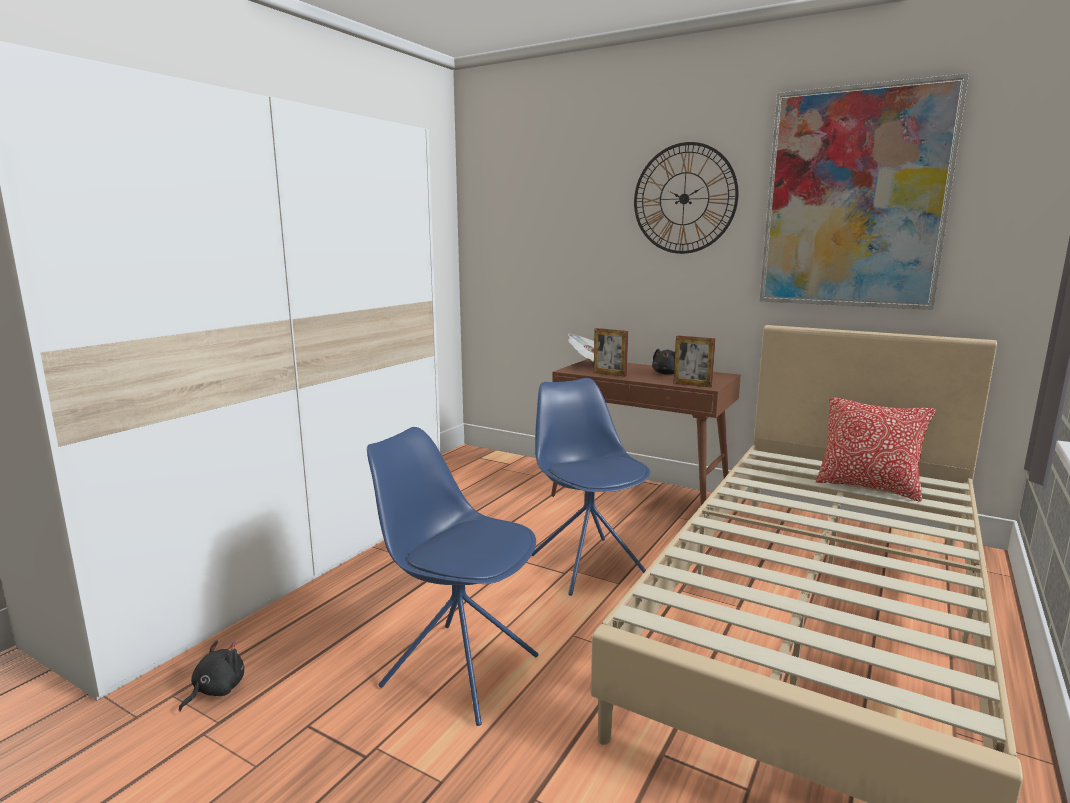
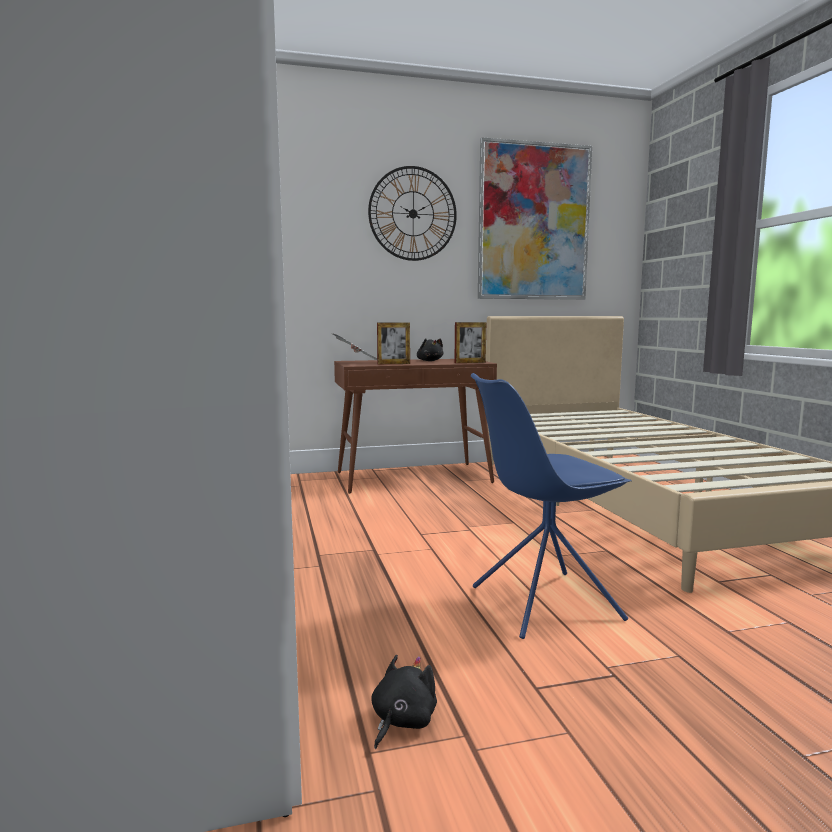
camera: 45 degrees left, 5 degrees down
(216, 690) = (401, 721): black plush toy -> black plush toy turned 45 degrees clockwise
(587, 564) = (471, 520): blue chair -> none
(868, 487) = (594, 418): pillow -> none

